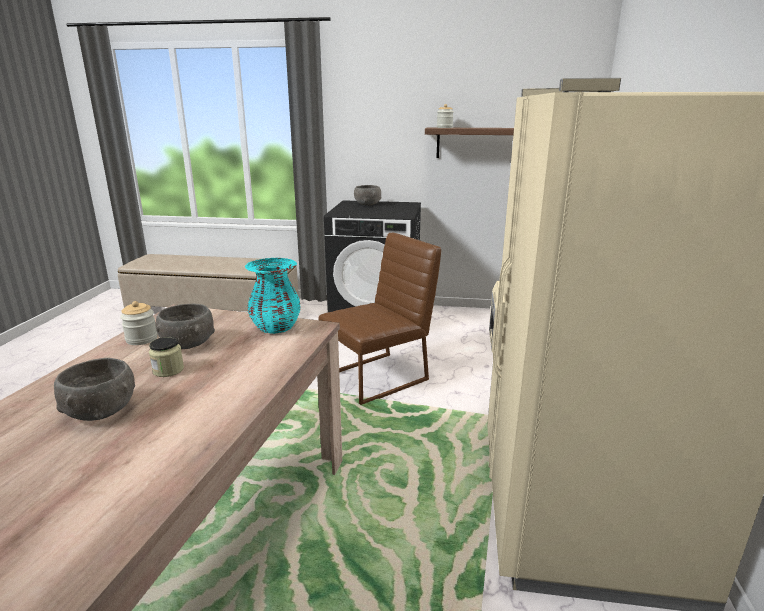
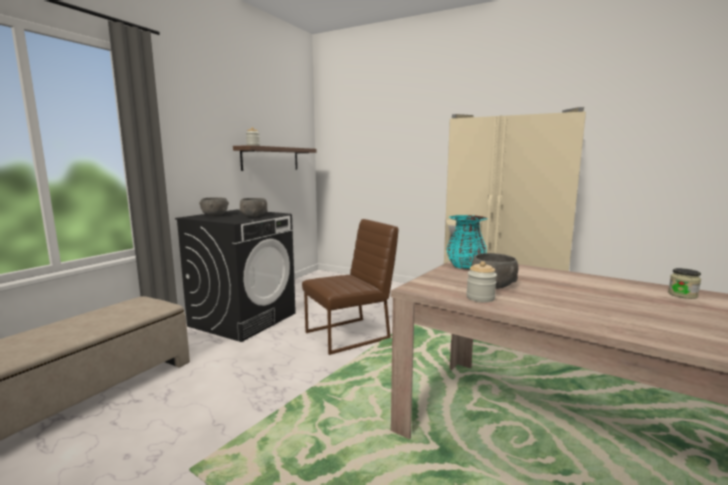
camera: 70 degrees left, 10 degrees down
(101, 411) = (612, 304): grey bowl -> grey bowl (254, 216)
(168, 370) = (541, 290): jar -> jar (682, 295)
(379, 377) = (350, 335): brown chair -> brown chair turned 75 degrees clockwise

